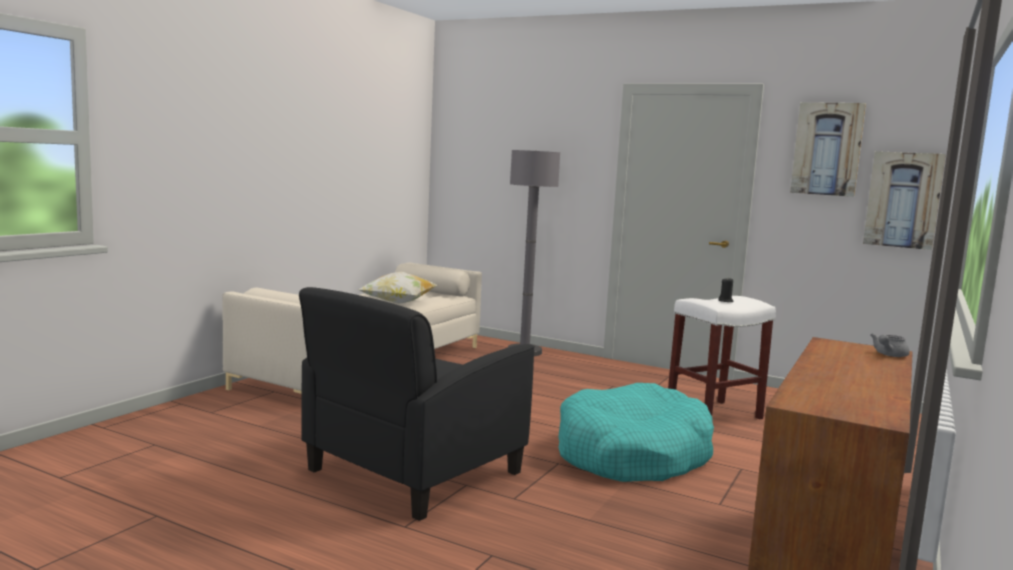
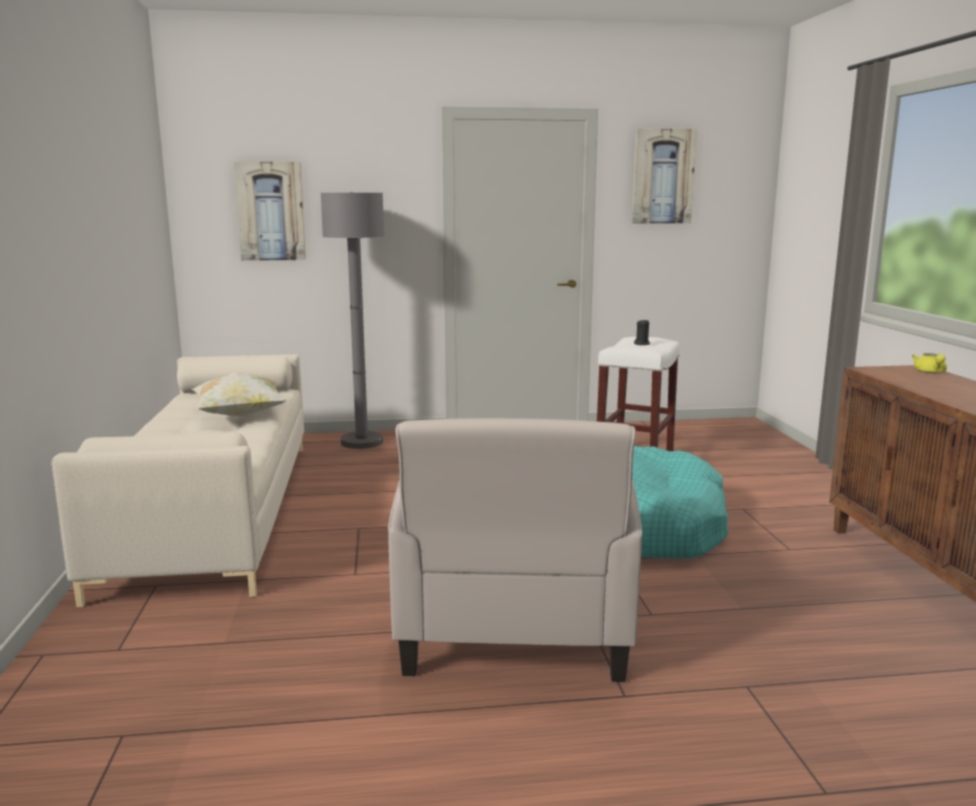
camera: 35 degrees left, 5 degrees up
(413, 472) = (514, 627): black armchair -> beige armchair
(888, 355) = (930, 372): grey teapot -> yellow teapot
(903, 200) = (729, 223): picture -> picture (270, 211)

